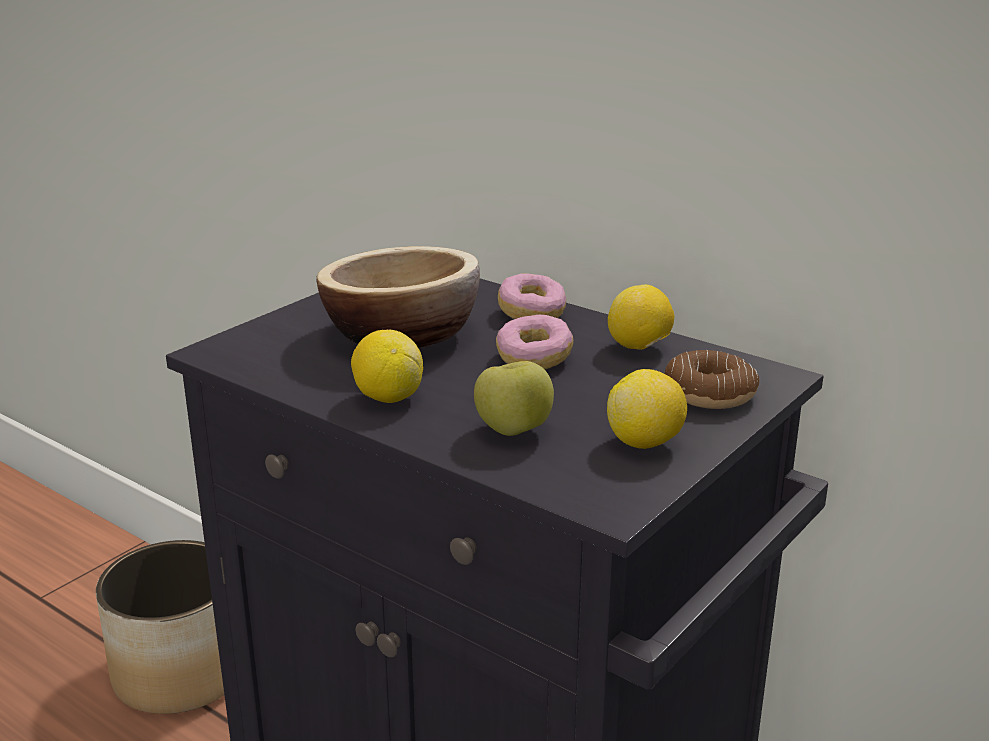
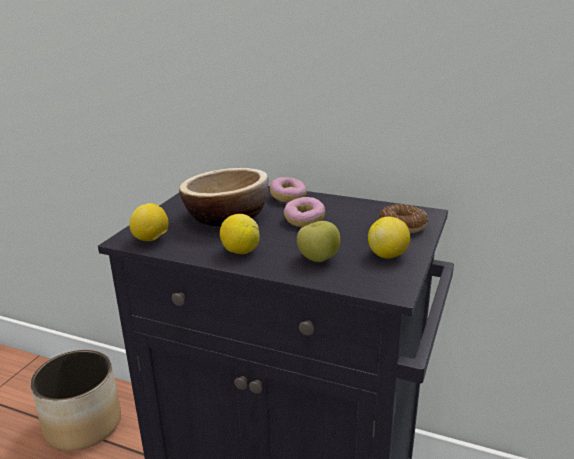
camera: 15 degrees left, 0 degrees up
(639, 348) = (353, 208): lemon -> lemon (151, 240)

